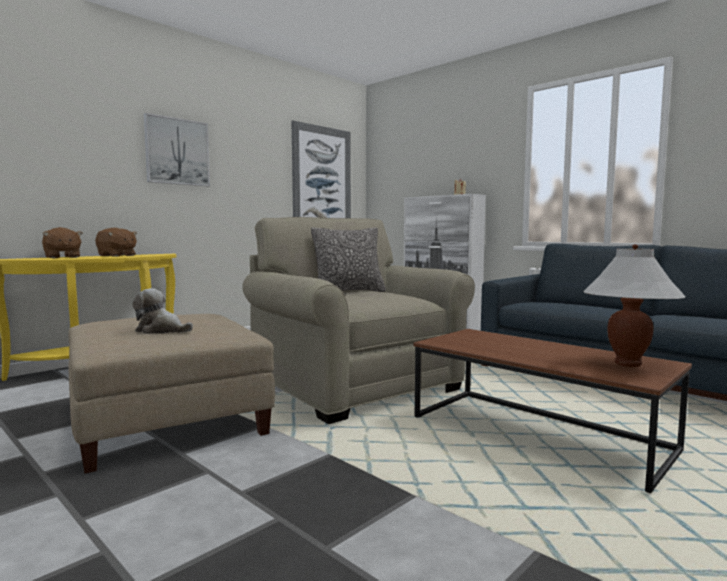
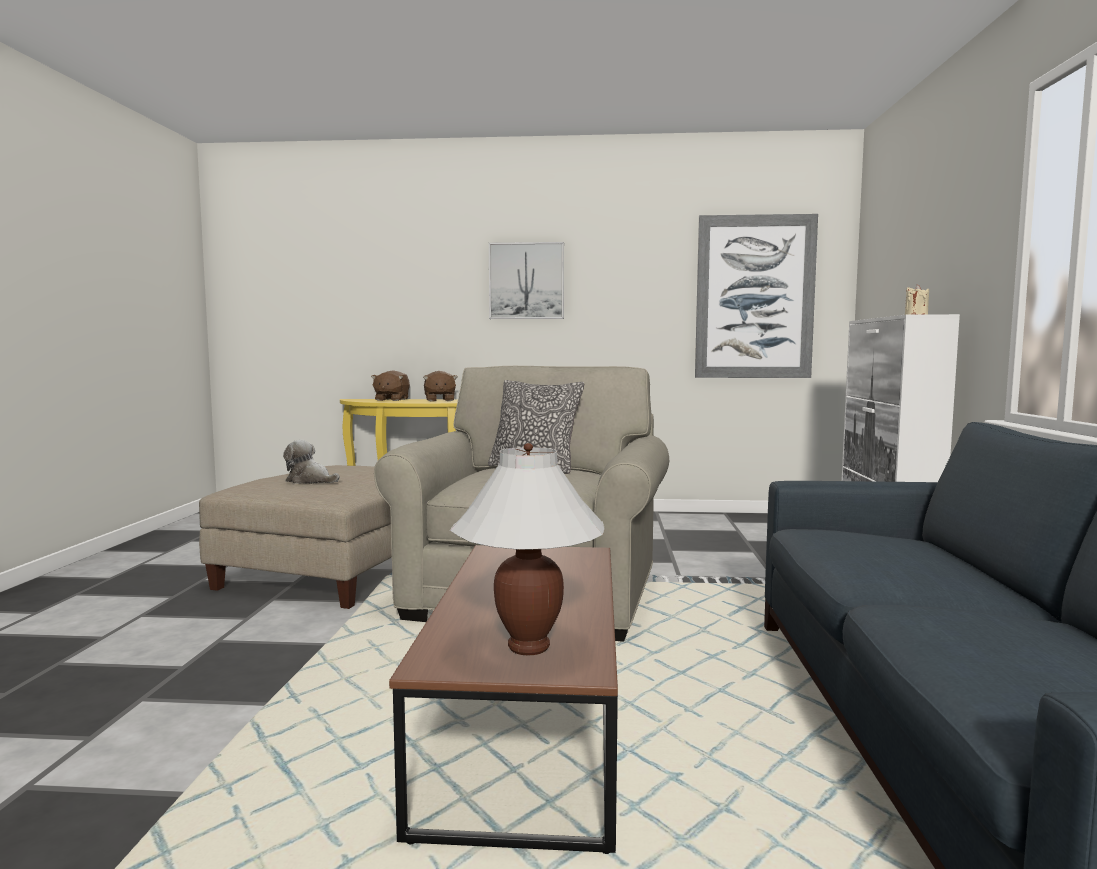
camera: 50 degrees right, 0 degrees up
(161, 330) = (310, 481): plush toy -> plush toy turned 45 degrees counterclockwise

